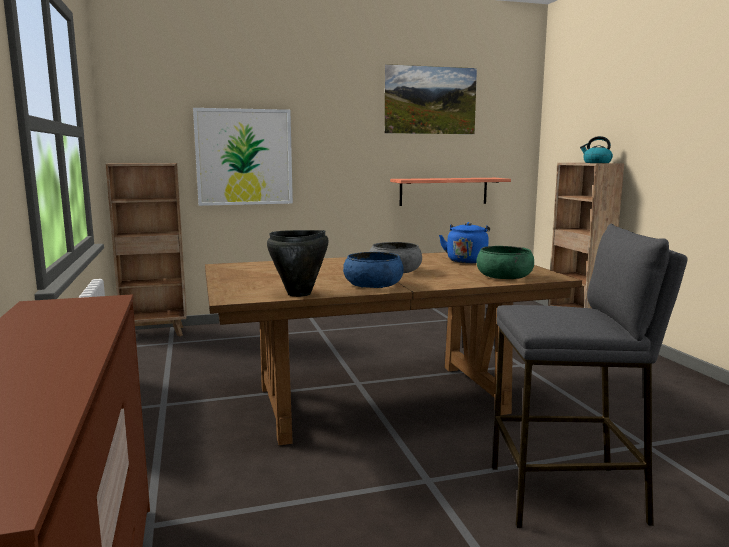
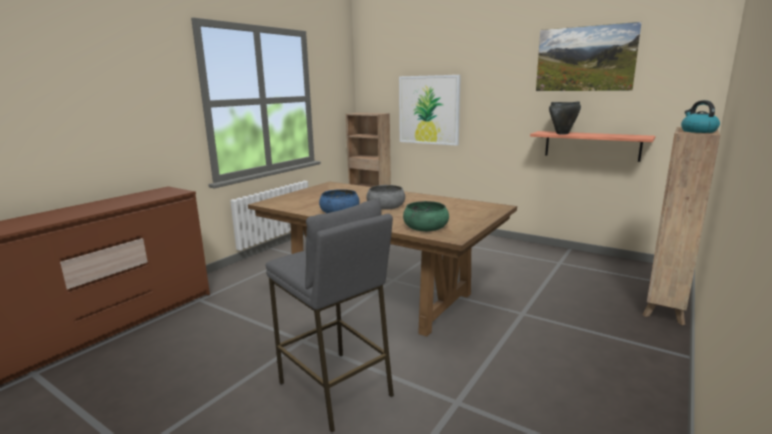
camera: 50 degrees right, 5 degrees up
(299, 294) = (292, 208): black cooking pot -> black cooking pot (562, 133)
(466, 260) = (458, 210): blue kettle -> none

